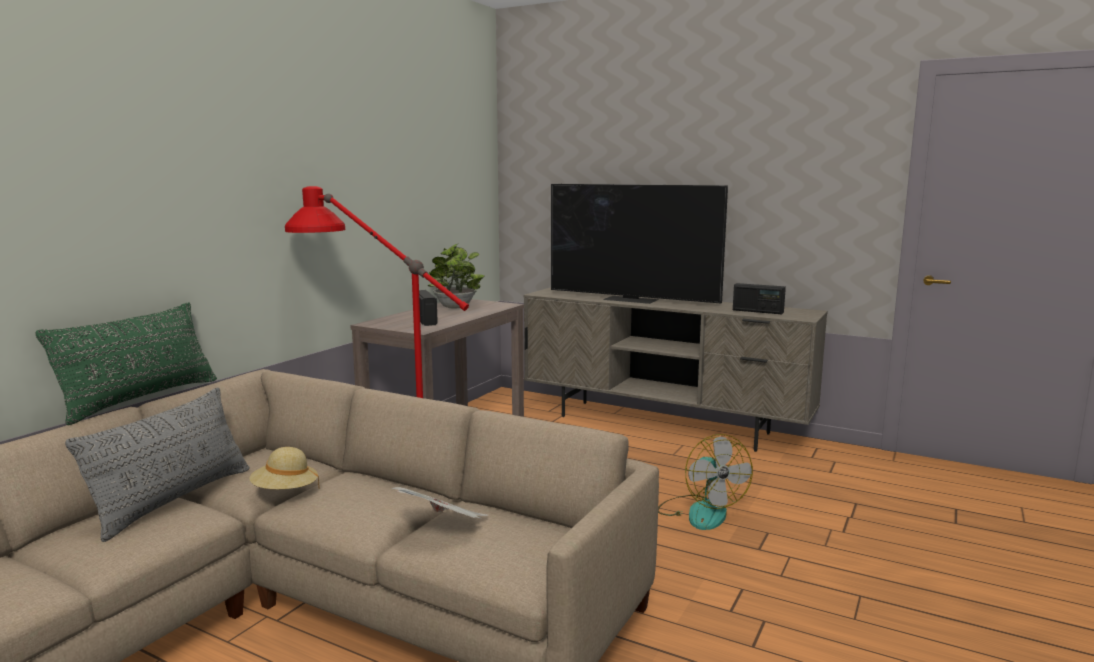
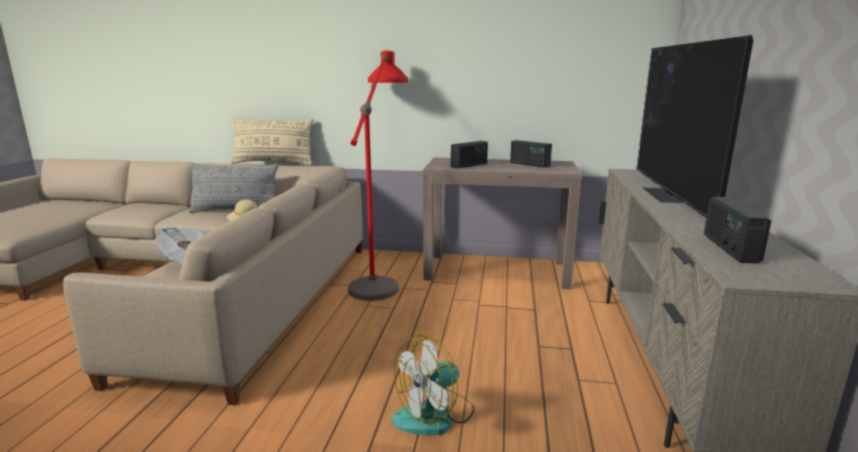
camera: 70 degrees right, 5 degrees up
(141, 399) = (273, 163): green pillow -> beige pillow
(455, 307) = (529, 164): potted plant -> radio

